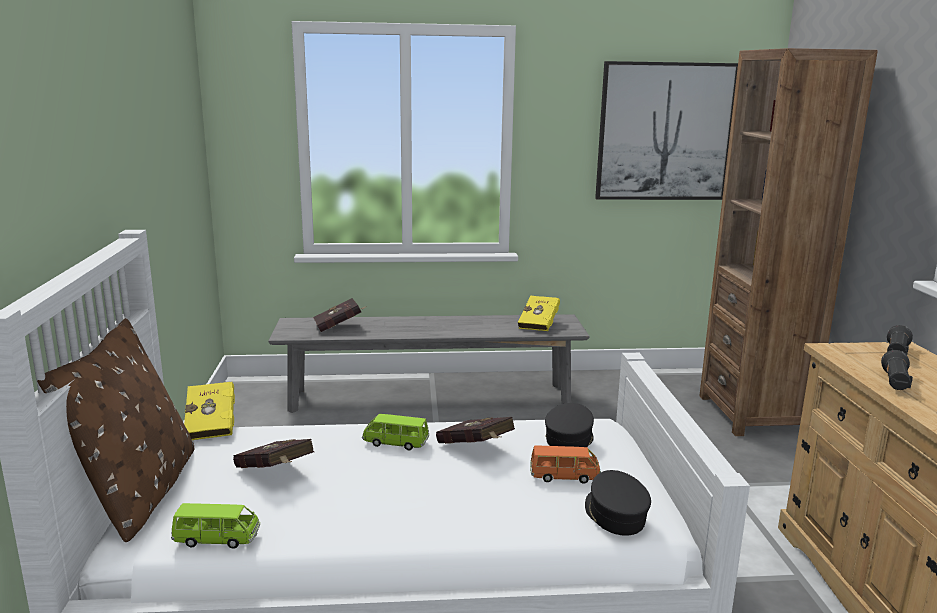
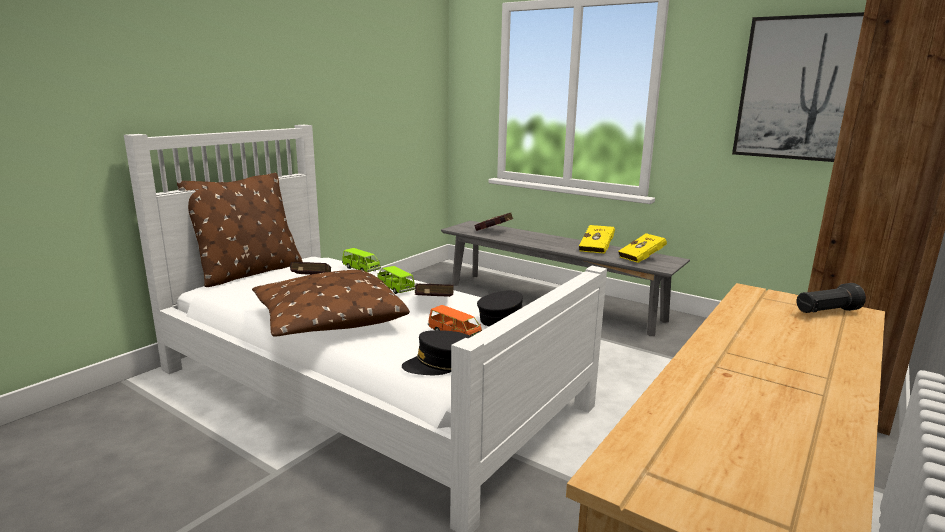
camera: 40 degrees right, 0 degrees up
(212, 425) = (329, 256): yellow book -> yellow book (597, 249)
(217, 539) = (235, 298): green toy car -> green toy car (361, 269)
(408, 516) = (327, 320): none -> brown pillow
(614, 515) = (439, 364): black cap -> black cap turned 135 degrees counterclockwise
(895, 382) = (747, 325): black flashlight -> none

